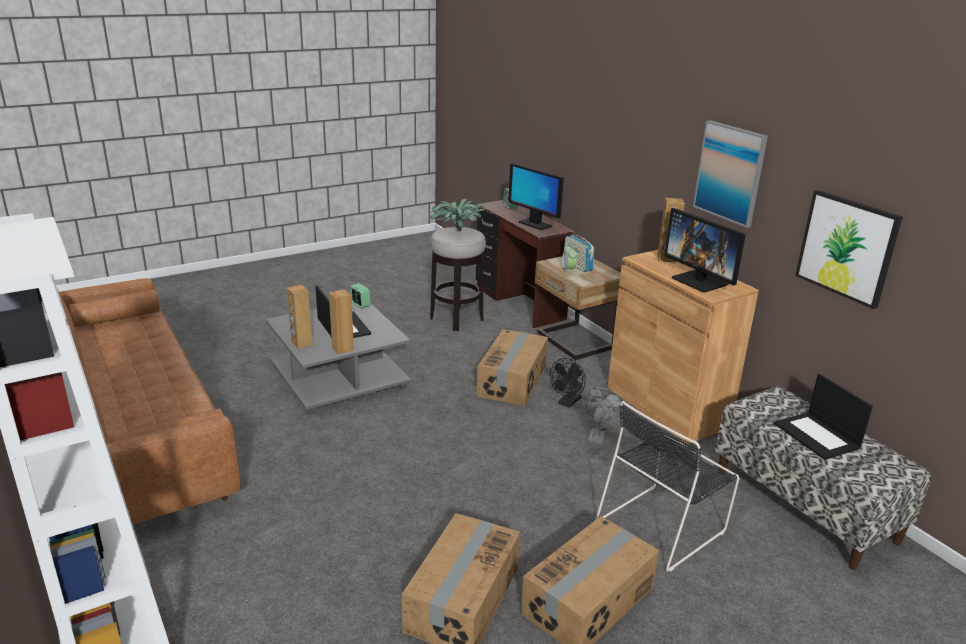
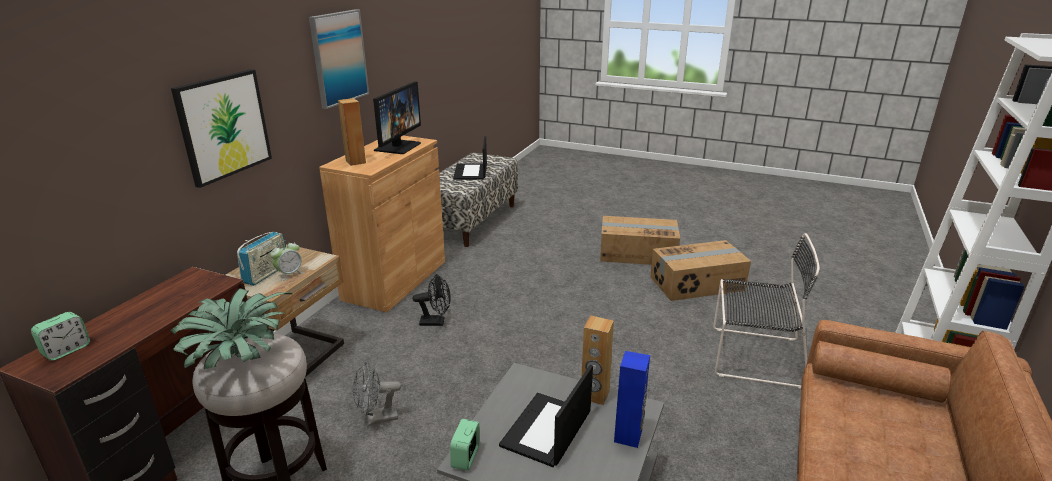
camera: 125 degrees left, 0 degrees up
(301, 343) = (628, 436): brown speaker -> blue speaker
(513, 380) = (424, 365): cardboard box -> none
(534, 224) = (177, 298): monitor -> none
(597, 435) = (472, 295): grey fan -> grey fan (377, 419)
(663, 524) = (545, 250): black chair -> black chair (752, 356)
(817, 436) = (471, 172): laptop -> laptop turned 150 degrees clockwise
(847, 247) = (414, 64): picture -> picture (223, 126)

